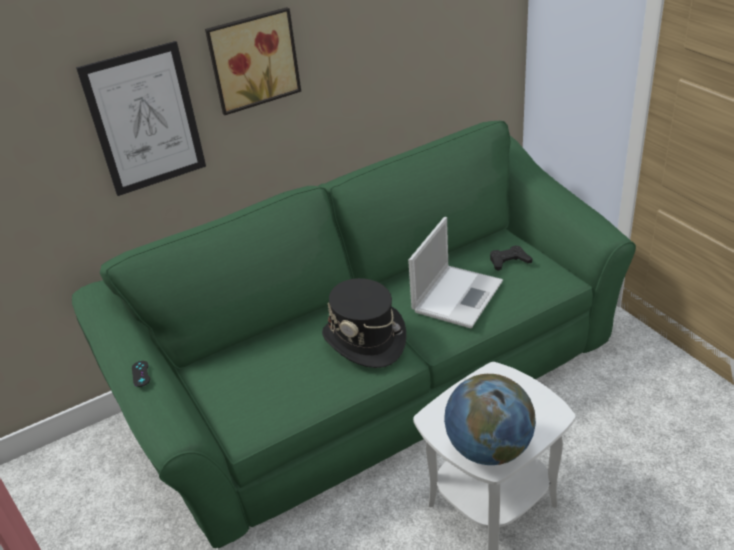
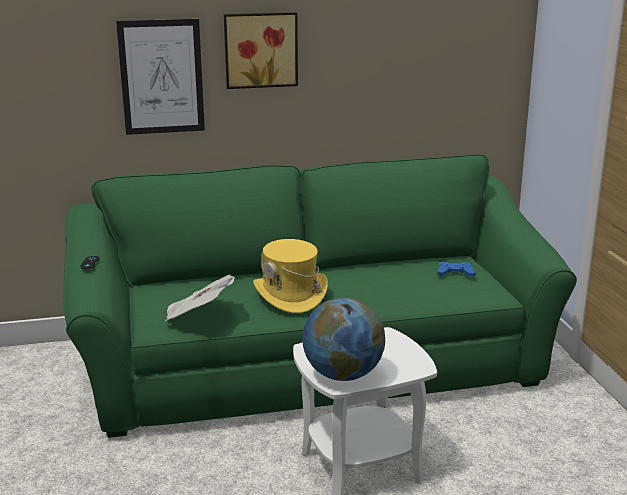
camera: 15 degrees right, 15 degrees down
(284, 399) = (198, 315): none -> newspaper
(365, 340) = (291, 295): black hat -> yellow hat
(458, 295) = (392, 285): laptop -> none
(509, 261) = (455, 273): black game controller -> blue game controller

